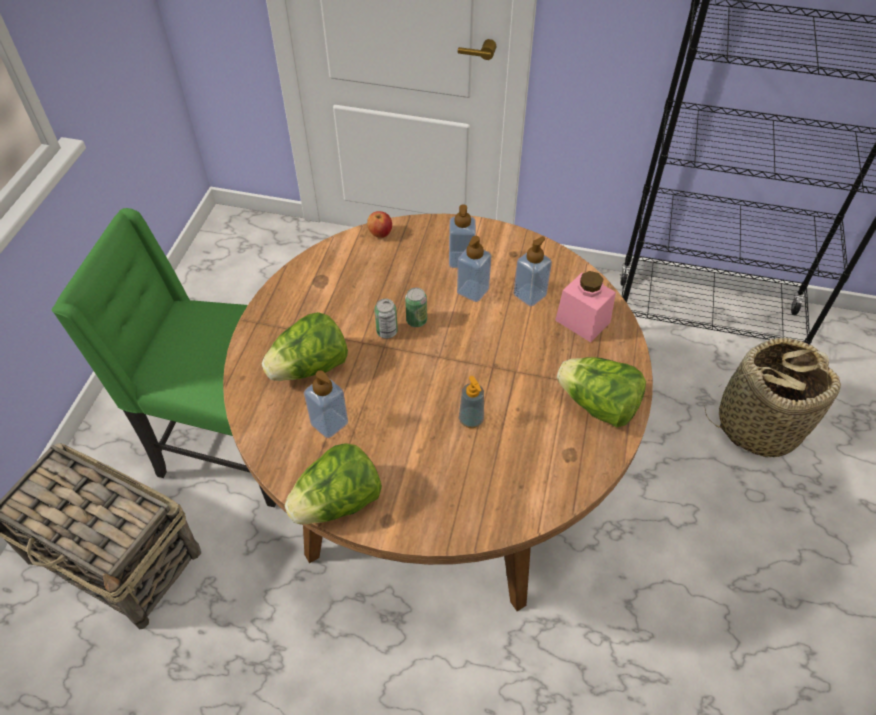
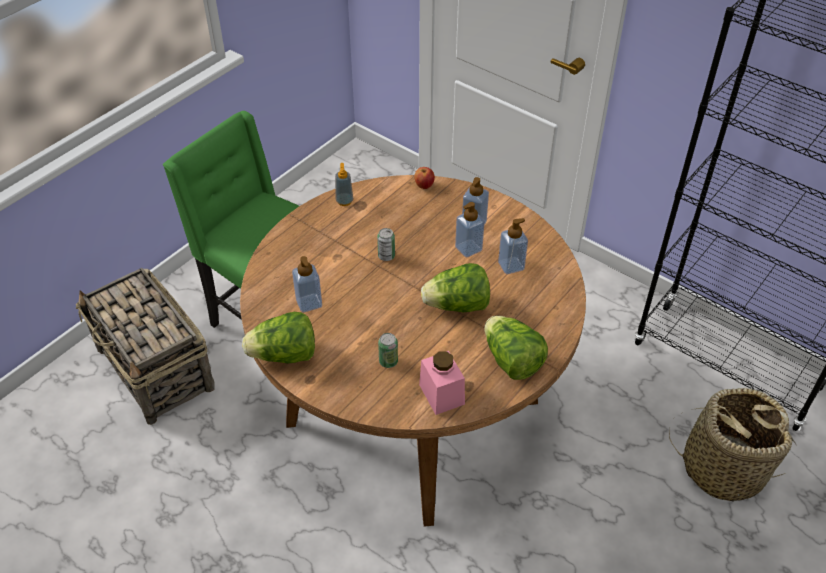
camera: 25 degrees right, 5 degrees down
(310, 368) = (317, 262): lettuce -> lettuce (457, 306)
(416, 320) = (412, 256): can -> can (388, 361)
(471, 419) = (409, 336): soap dispenser -> soap dispenser (344, 201)
(582, 321) = (540, 298): pink jar -> pink jar (441, 394)

